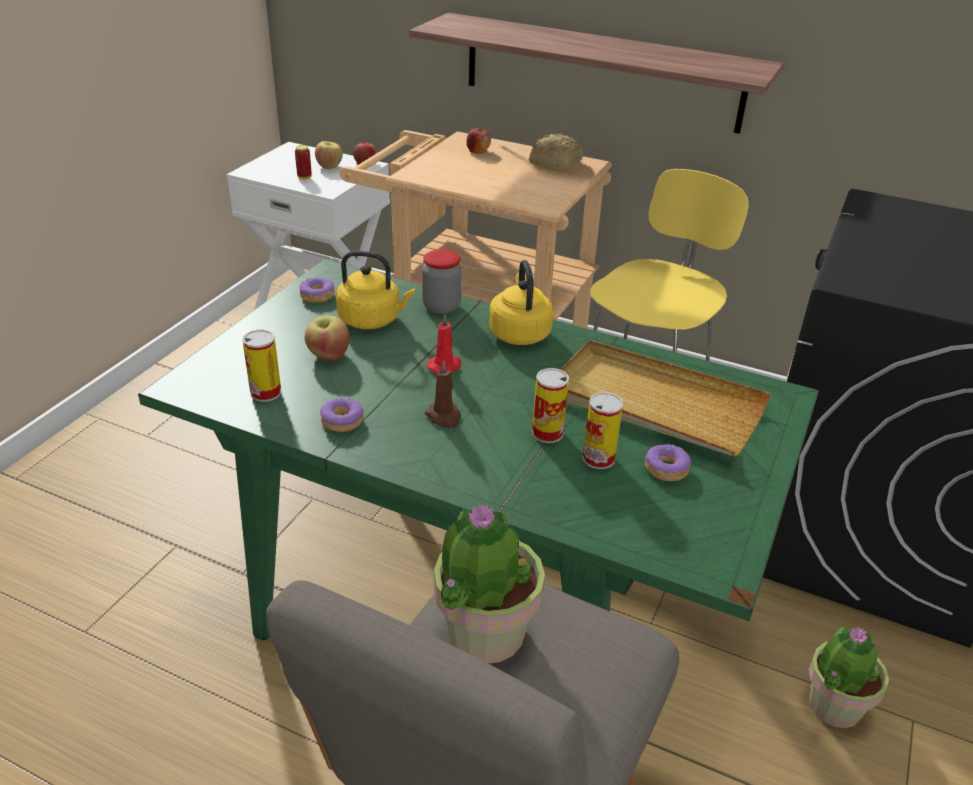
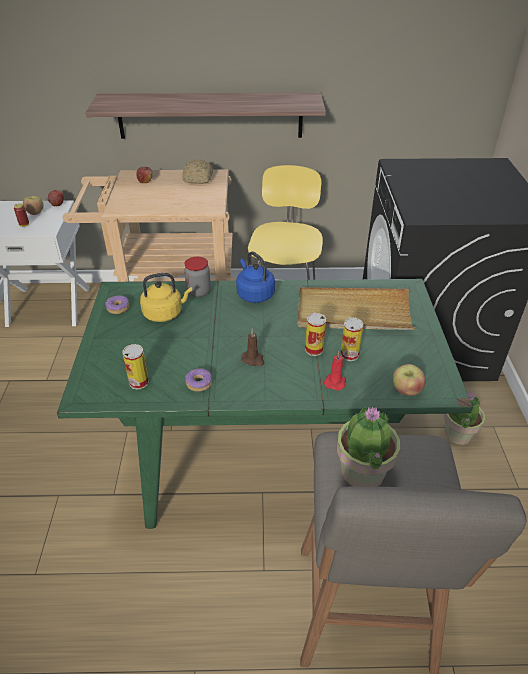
camera: 25 degrees left, 5 degrees up
(328, 355) = (157, 345): apple -> apple (406, 390)
(445, 366) = (230, 328): red candle -> red candle (335, 382)
(519, 332) = (254, 294): yellow kettle -> blue kettle
(665, 469) = (385, 348): donut -> none

